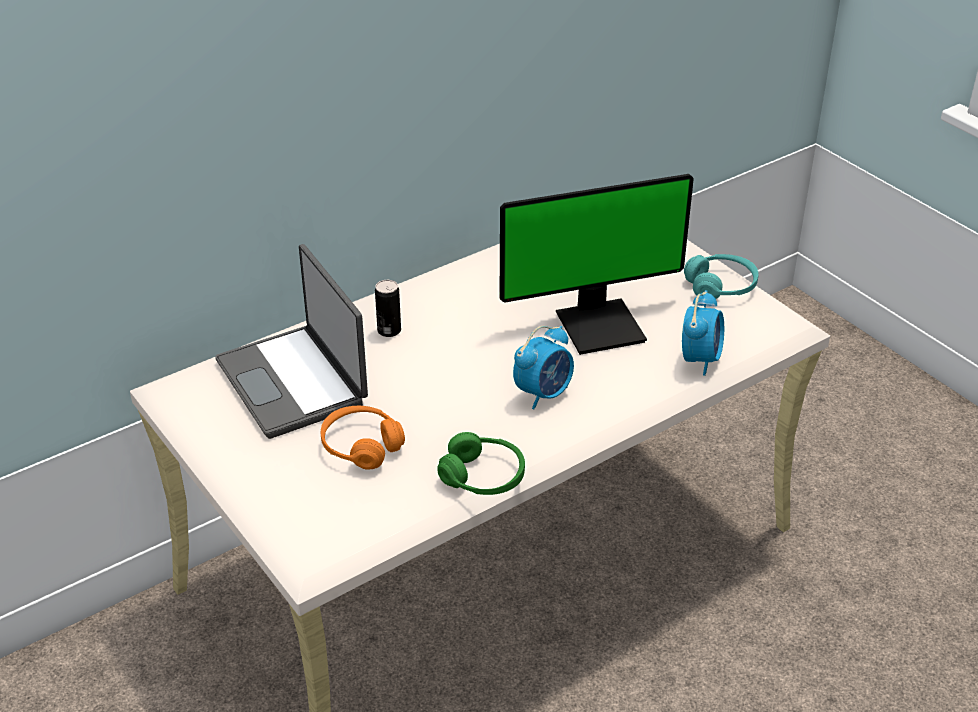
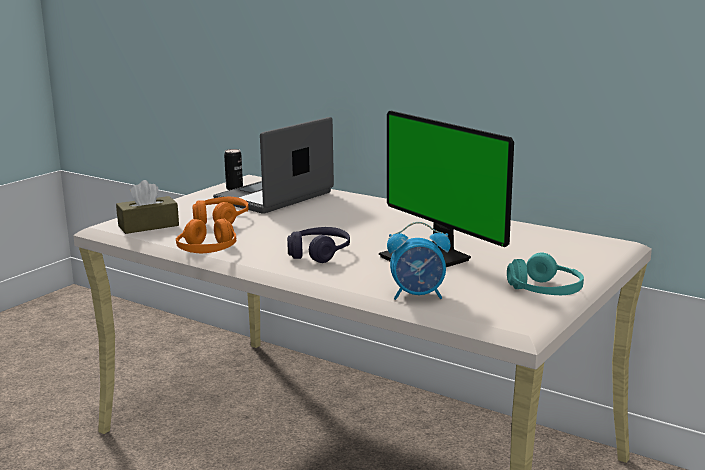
camera: 70 degrees right, 20 degrees down
(343, 517) = (148, 226): none -> brown tissue box
(389, 330) = (353, 207): can -> can (234, 188)
(483, 477) = (207, 250): green headphones -> orange headphones
(544, 393) = (318, 253): alarm clock -> purple headphones

